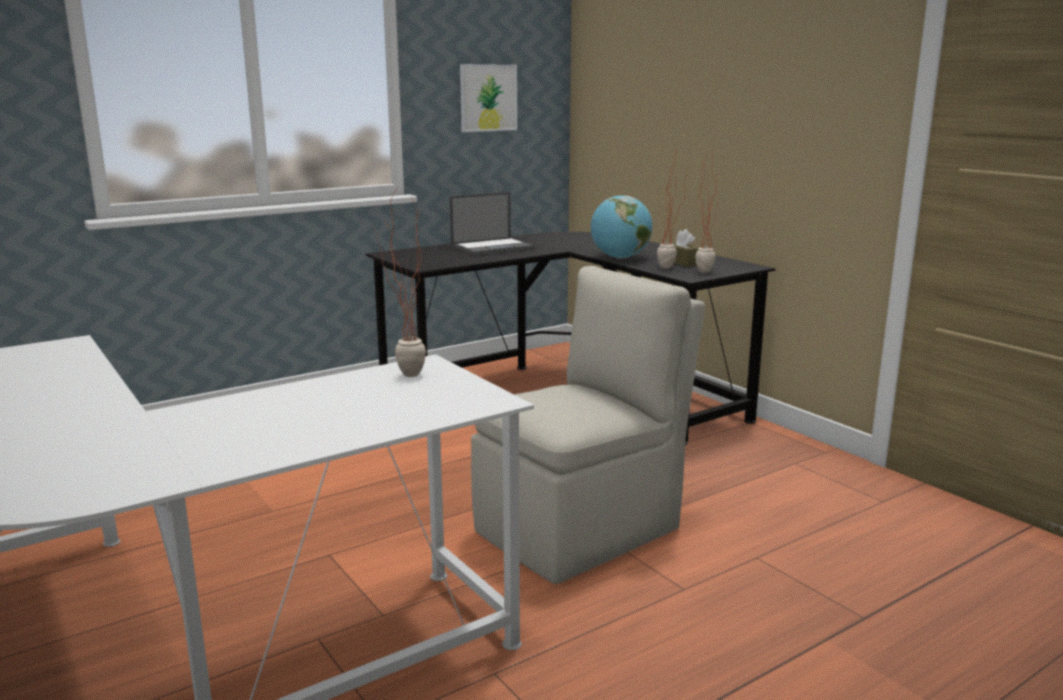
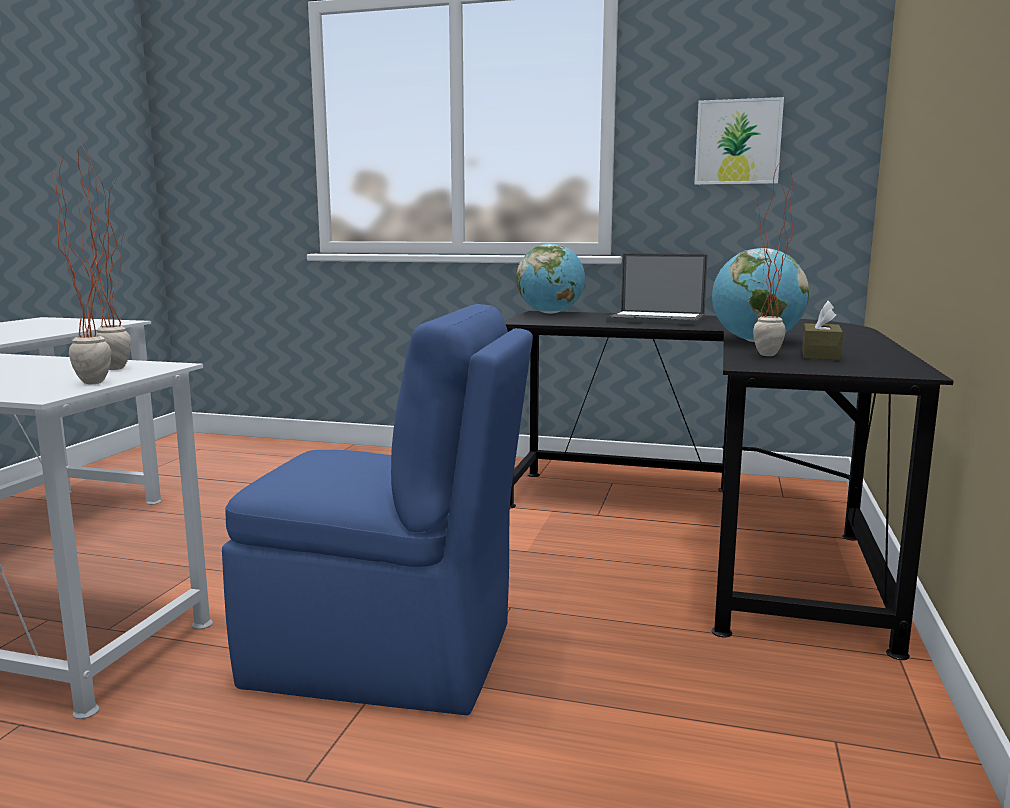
camera: 50 degrees right, 5 degrees down
(398, 253) = (550, 313): none -> globe
(582, 529) = (388, 656): beige chair -> blue chair
(705, 270) = (809, 365): potted plant -> potted plant (106, 382)

